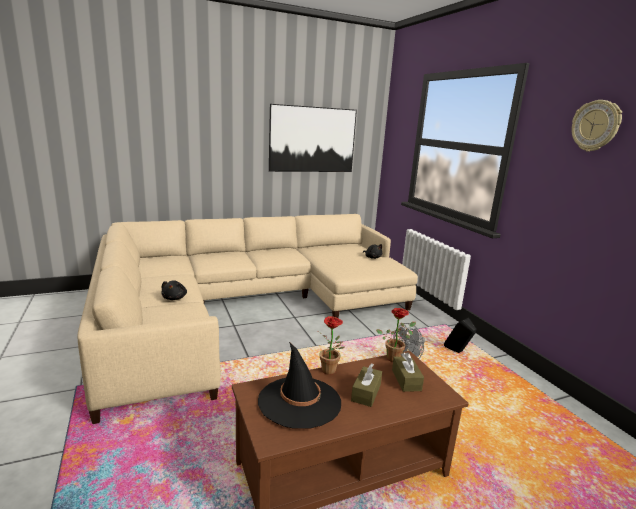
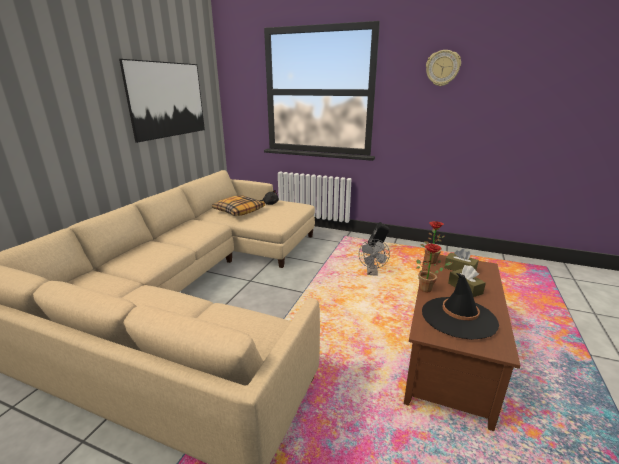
camera: 45 degrees left, 5 degrees up
(175, 298) = (188, 313): black plush toy -> none
(335, 253) = (239, 211): none -> pillow

